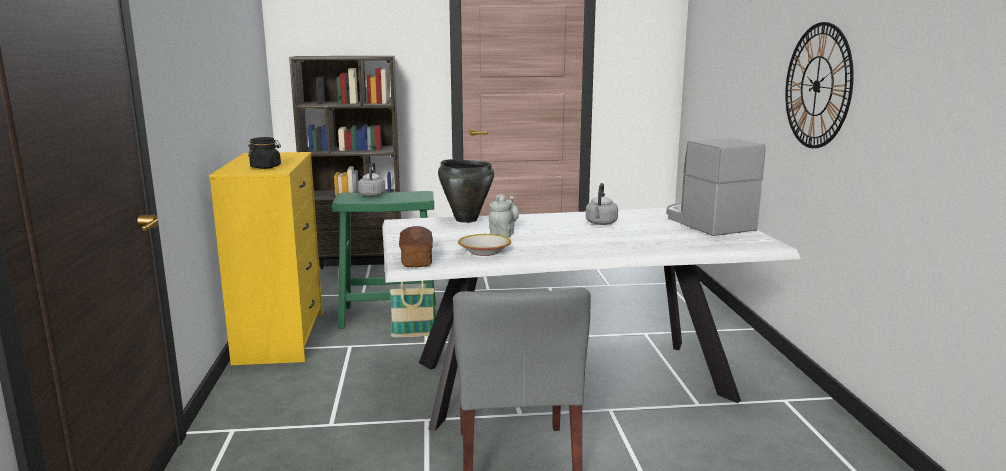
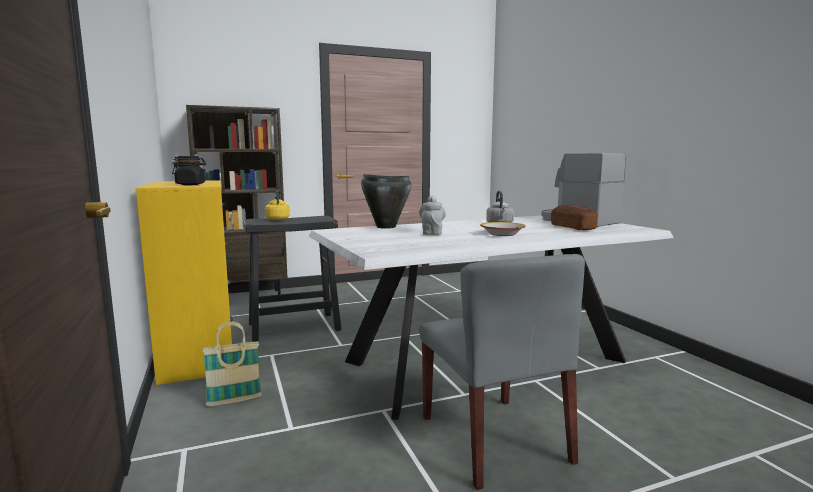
camera: 15 degrees left, 5 degrees down
(372, 195) = (277, 219): grey kettle -> yellow kettle
(388, 315) = (293, 326): green stool -> black stool
(413, 335) = (326, 340): basket -> basket (234, 401)
(416, 259) = (380, 250): bread -> bread (572, 227)
(485, 251) = (435, 242): bowl -> bowl (502, 234)
(817, 86) = (645, 114): wall clock -> none

